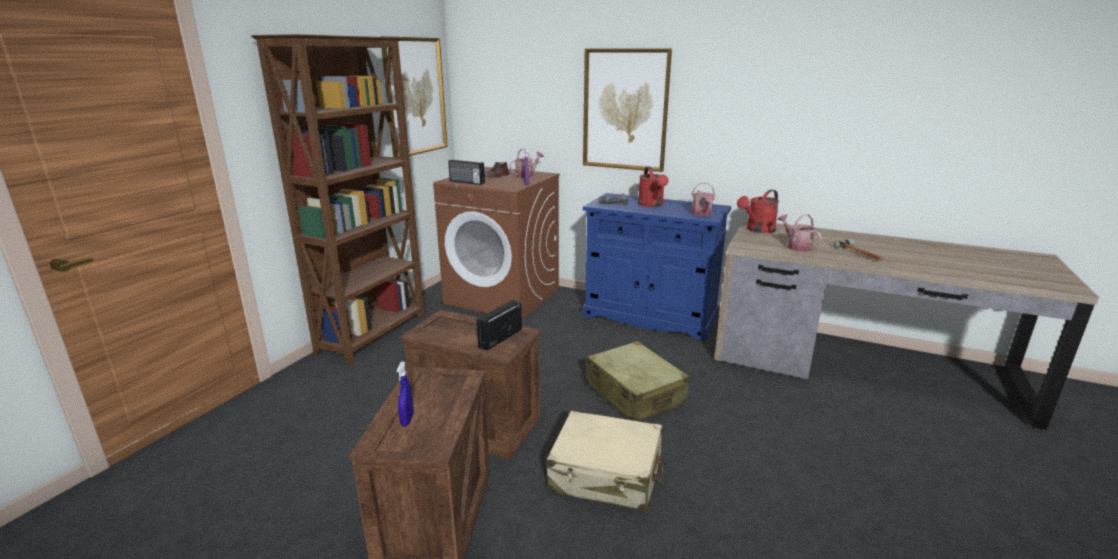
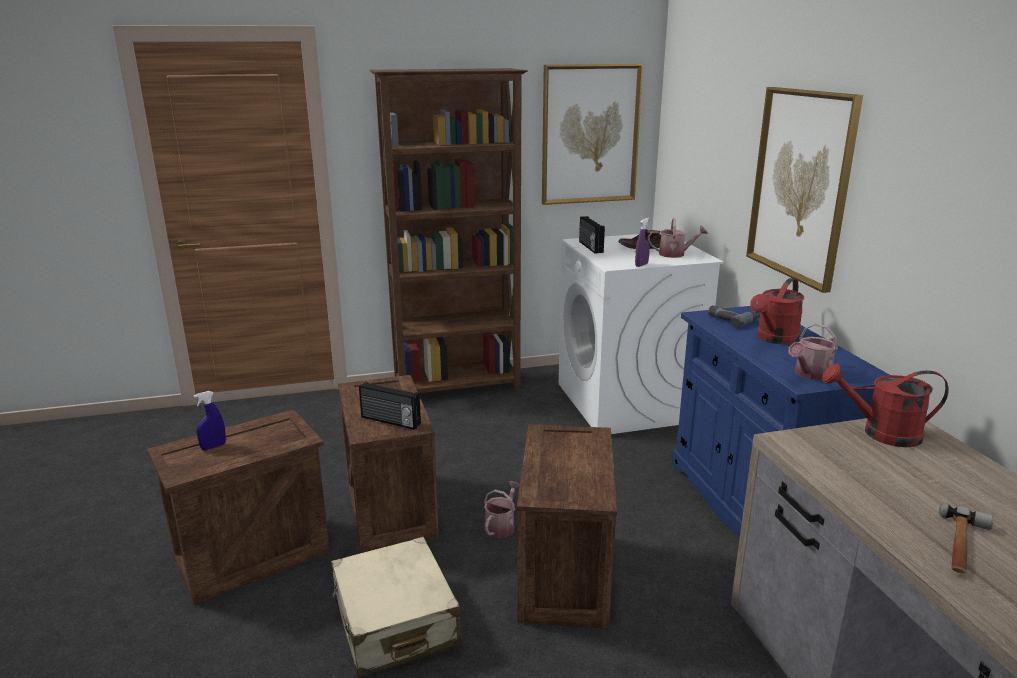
camera: 50 degrees right, 0 degrees up
(499, 338) = (390, 421): radio -> radio turned 150 degrees counterclockwise
(503, 296) = (628, 402): brown washing machine -> white washing machine
(634, 394) = (562, 575): beige suitcase -> crate
(796, 246) = (871, 481): watering can -> watering can (501, 525)

